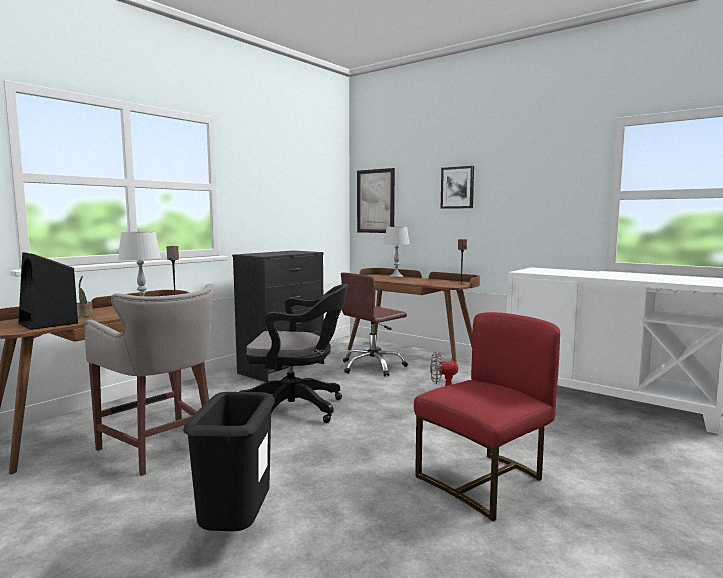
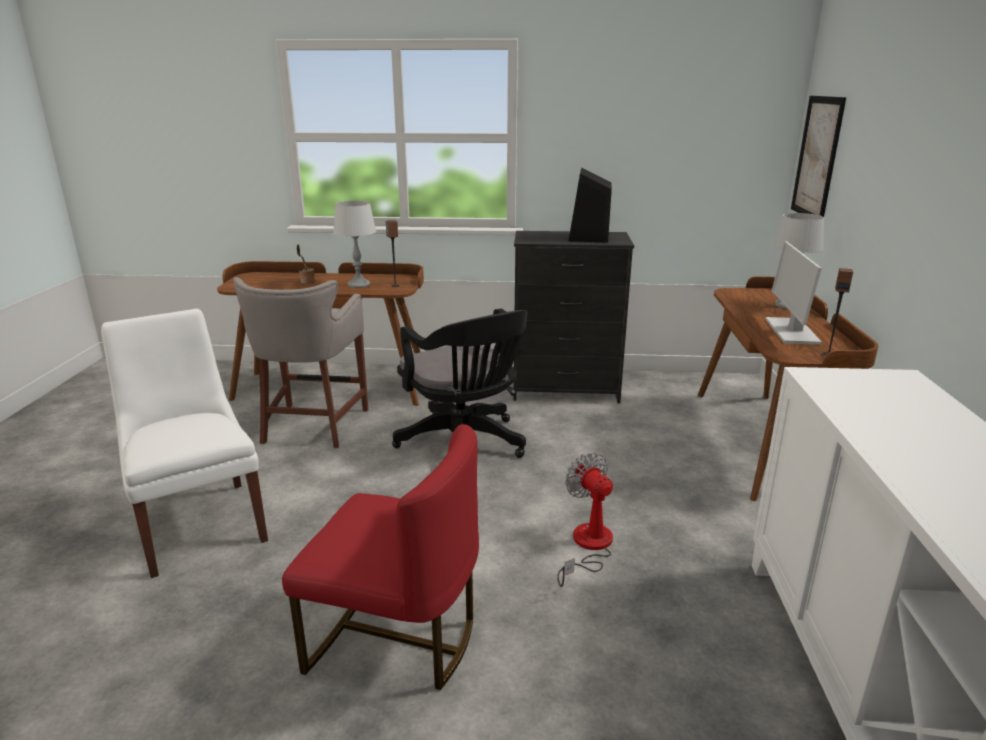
camera: 55 degrees right, 15 degrees up
(49, 323) = (267, 285): black speaker -> black speaker (589, 238)
(235, 531) = (199, 523): black trash can -> white chair
(372, 367) = (661, 435): brown office chair -> none
(427, 281) = (791, 331): none -> monitor
(457, 187) = (904, 155): picture -> none

